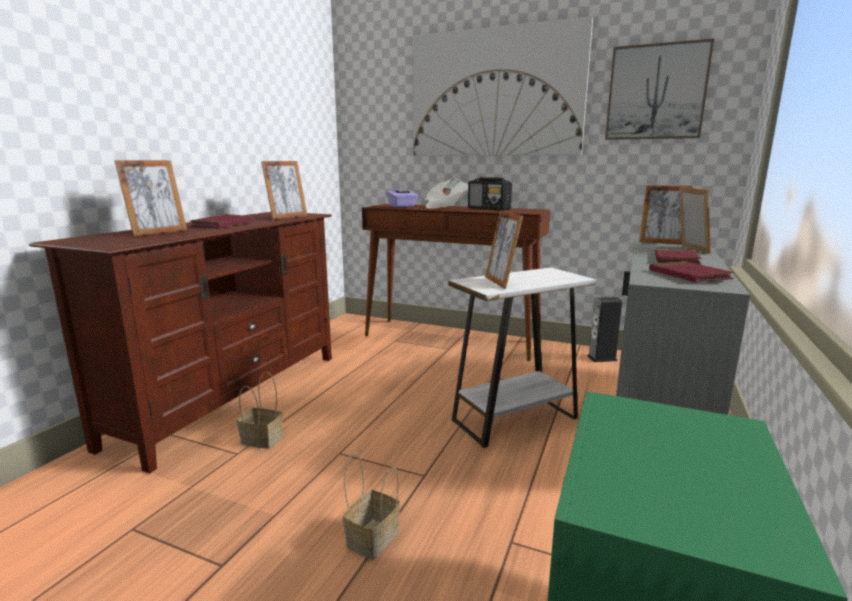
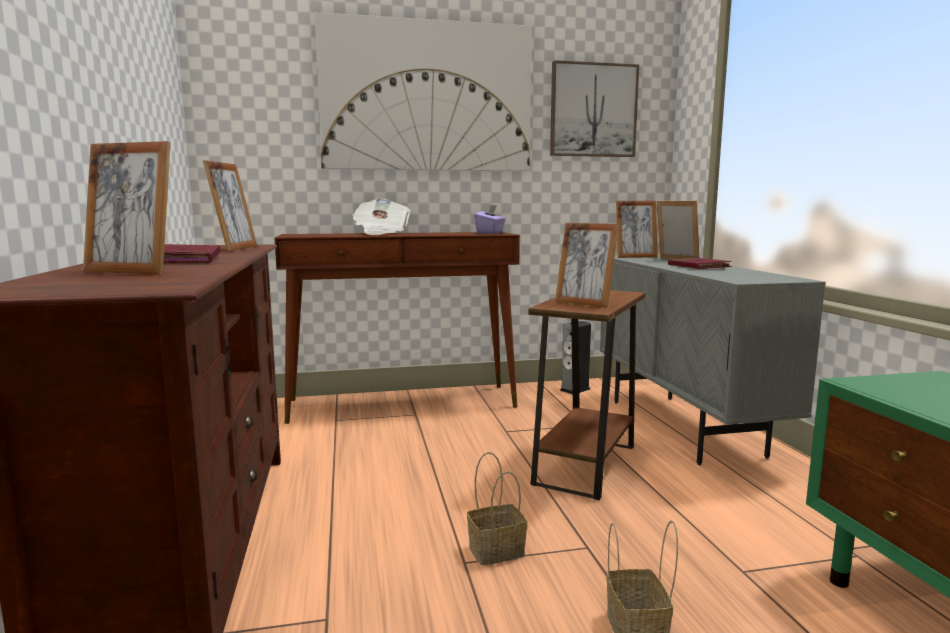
camera: 35 degrees left, 5 degrees down
(157, 232) = (132, 272): picture frame -> picture frame turned 105 degrees clockwise
(263, 439) = (337, 586): basket -> basket (497, 550)
(402, 206) = (326, 235): purple tissue box -> purple tissue box (490, 233)
(489, 209) = (443, 233): radio -> none
(514, 419) = (585, 465): white side table -> brown side table
(688, 276) = (749, 275): red book -> none

